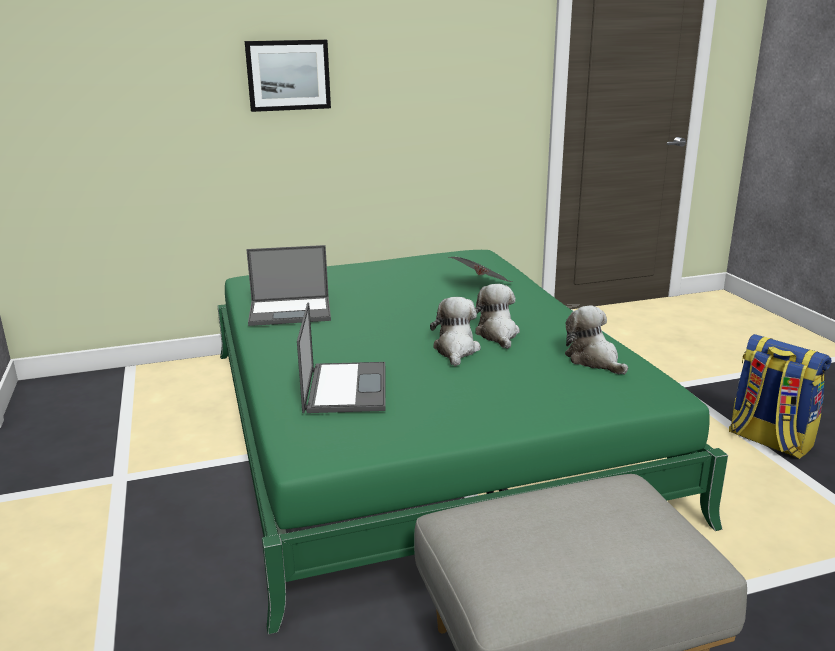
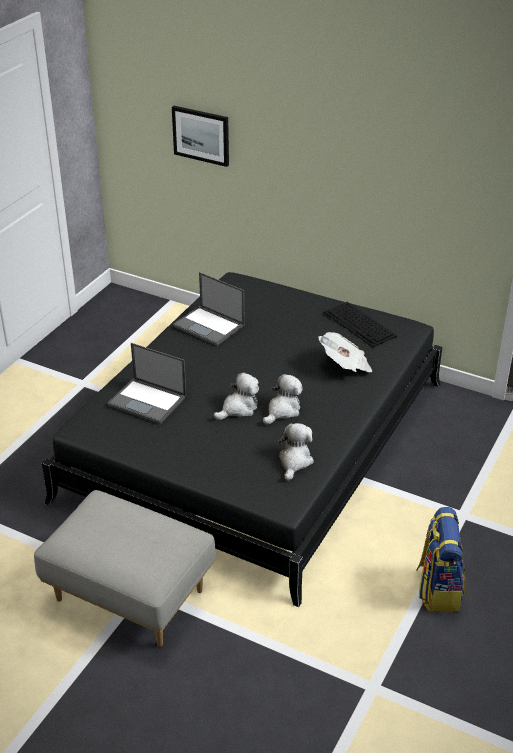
camera: 45 degrees right, 15 degrees up
(288, 75) = (293, 141): picture -> picture (201, 135)
(345, 387) = (148, 401): laptop -> laptop turned 75 degrees clockwise
(418, 425) = (256, 440): green bed -> black bed
(436, 262) = (360, 324): none -> keyboard

